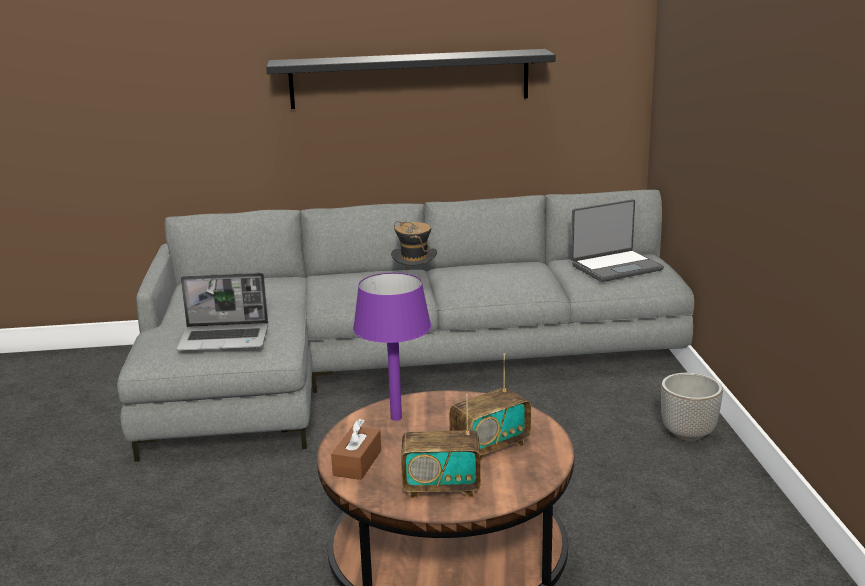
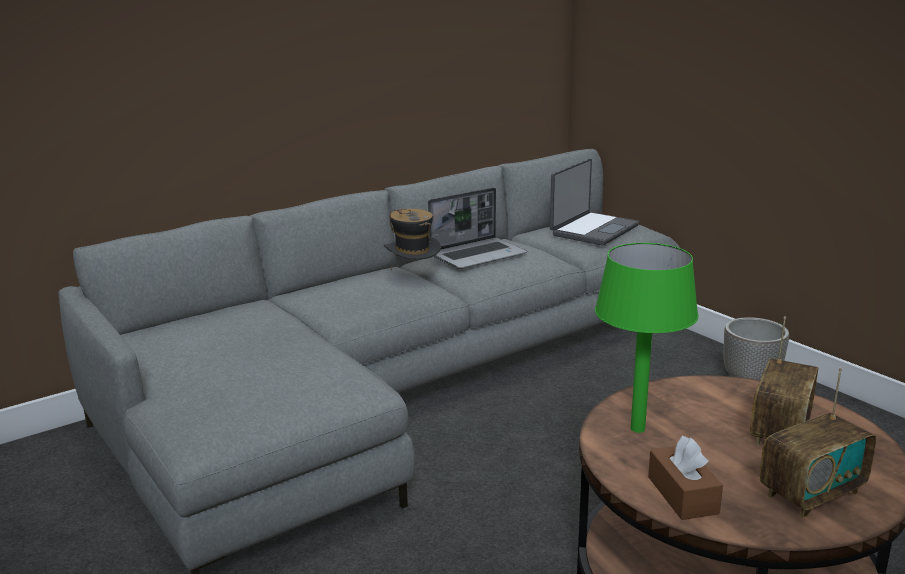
camera: 30 degrees left, 0 degrees up
(225, 339) = (285, 390): laptop -> laptop (478, 255)
(395, 417) = (637, 429): purple table lamp -> green table lamp
(409, 79) = (352, 42): black shelf -> none

